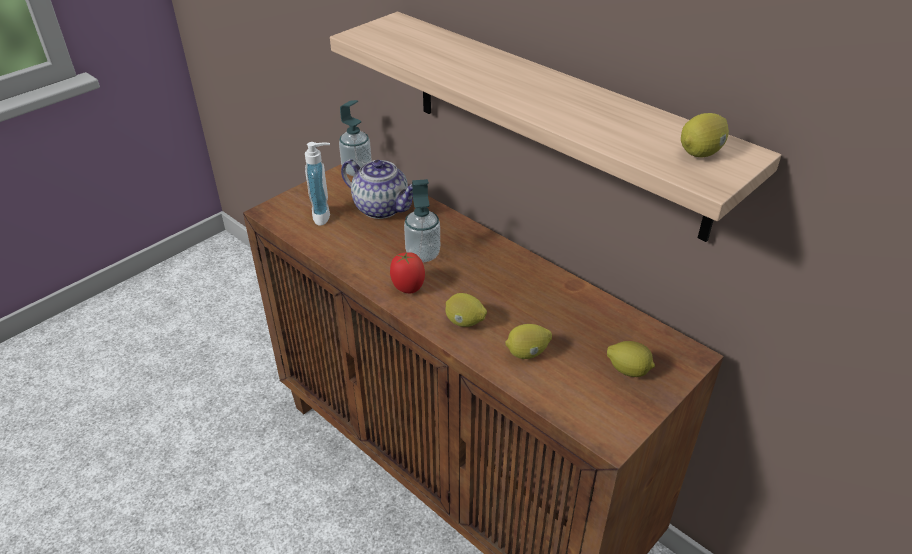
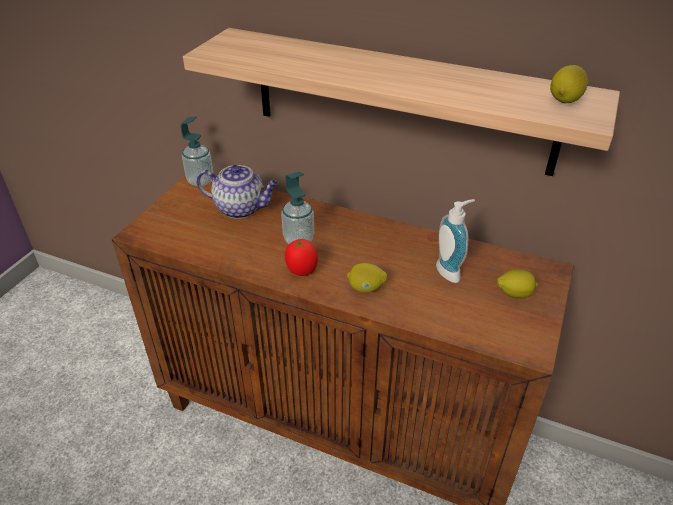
camera: 20 degrees left, 0 degrees up
(325, 216) = (193, 225): soap dispenser -> soap dispenser (451, 271)
(527, 353) = (430, 301): lemon -> none

